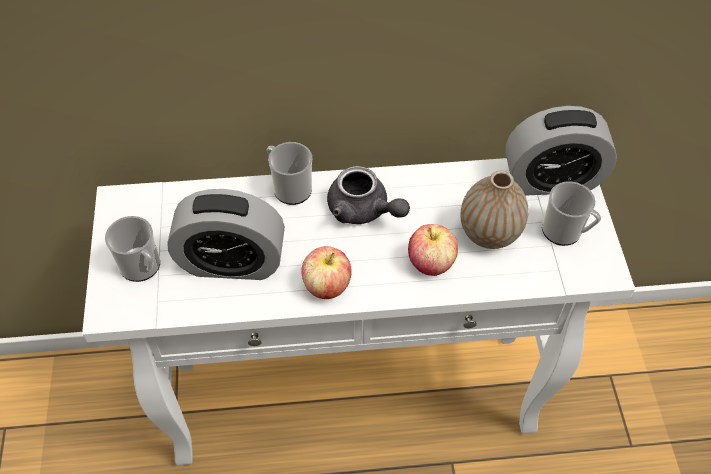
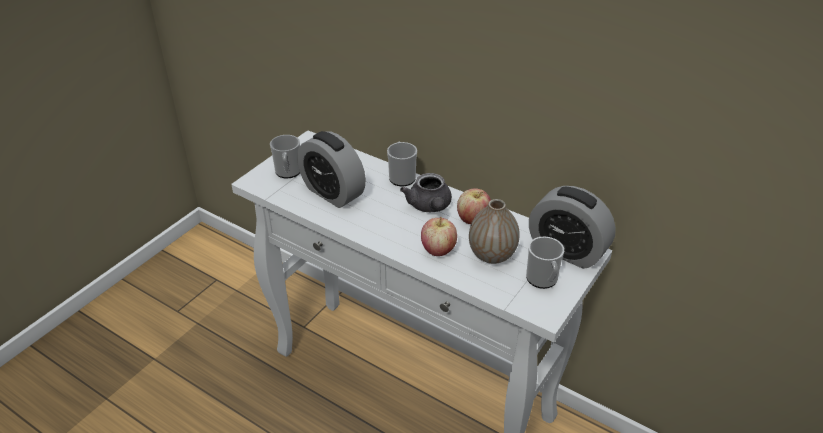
camera: 40 degrees right, 15 degrees down
(326, 286) = (368, 228): apple -> apple (473, 219)

